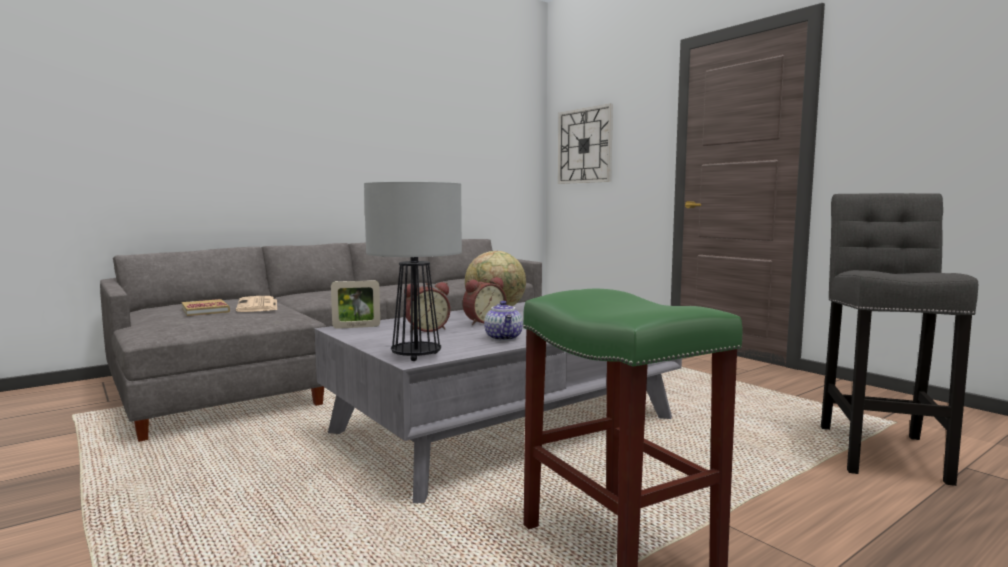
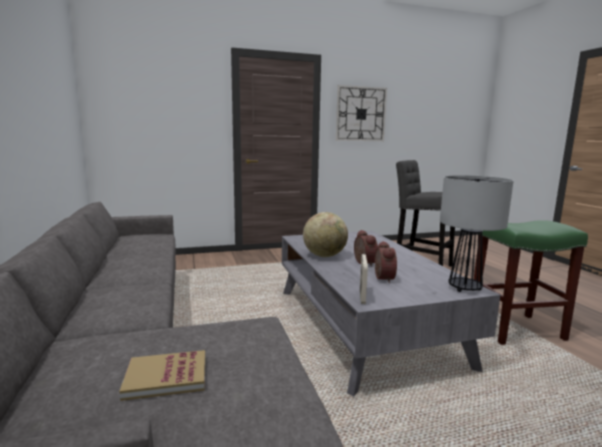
camera: 70 degrees left, 5 degrees up
(258, 305) = (172, 339): newspaper -> none
(504, 338) = (416, 265): teapot -> none
(585, 146) = (137, 111): wall clock -> wall clock (360, 114)

